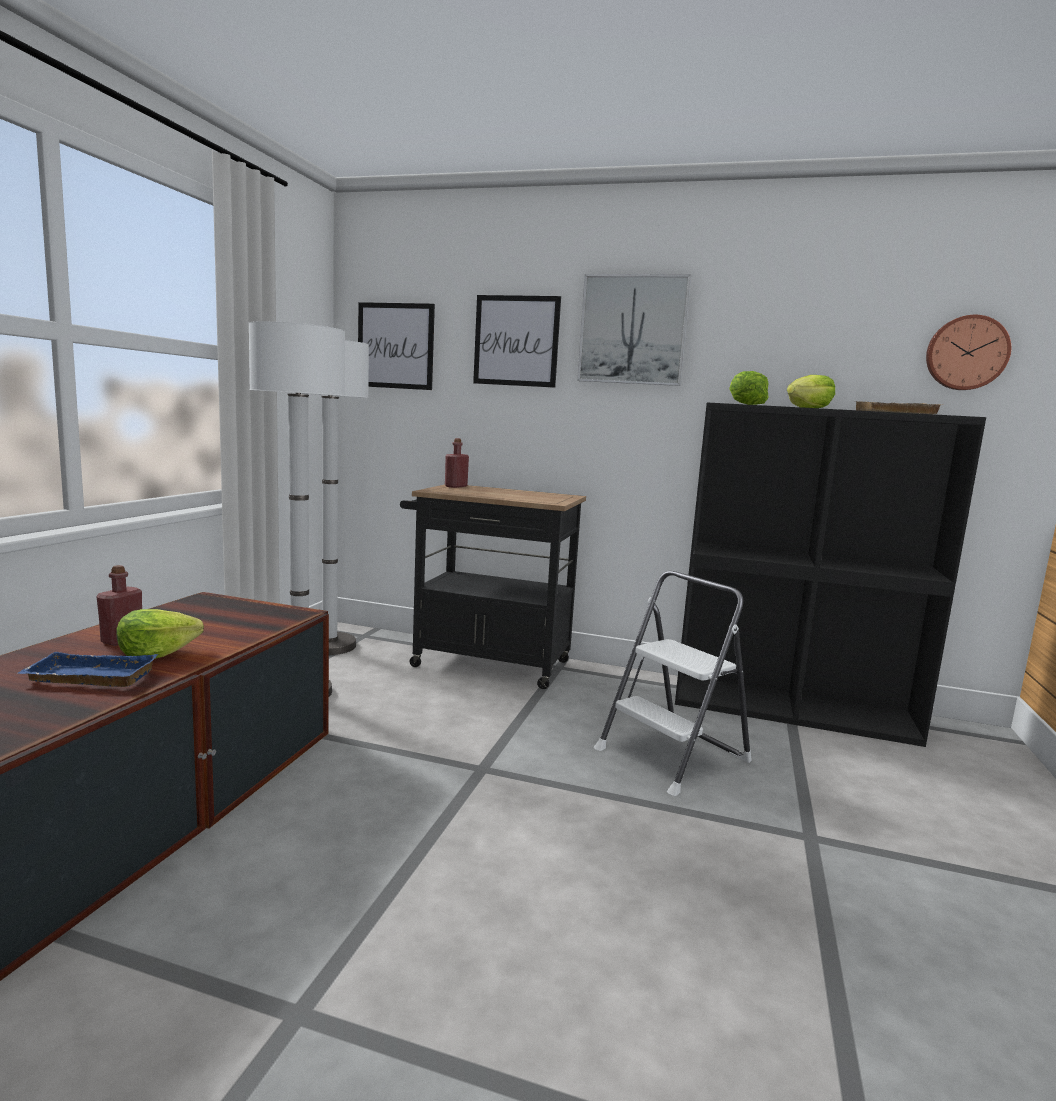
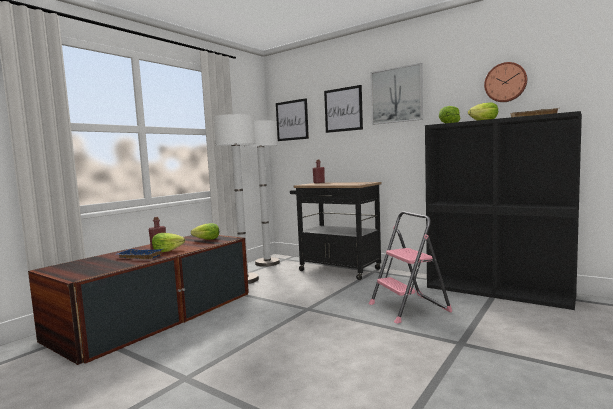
camera: 20 degrees right, 5 degrees down
(238, 615) = (207, 239): none -> lettuce
(677, 754) = (412, 307): white step ladder -> pink step ladder
(966, 353) = (581, 77): wall clock -> wall clock (505, 82)

